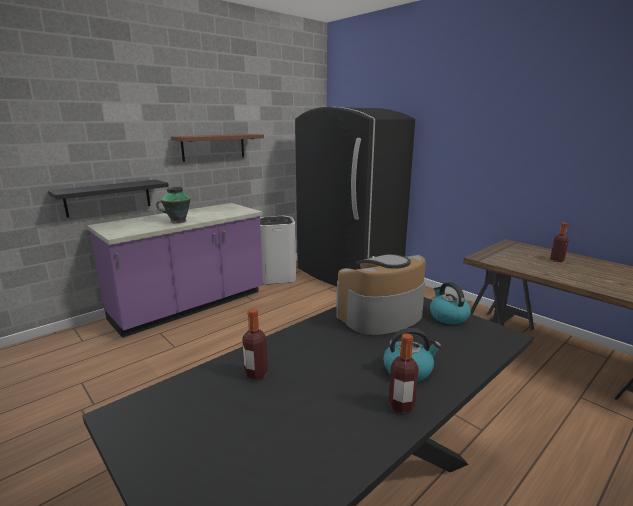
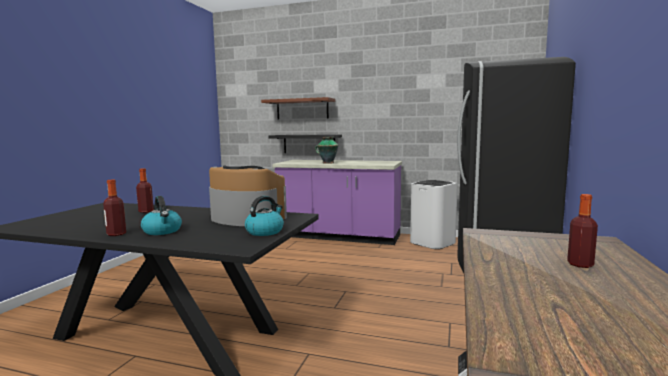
camera: 60 degrees right, 10 degrees down
(213, 147) = (392, 111): brown shelf -> brown shelf (302, 109)

